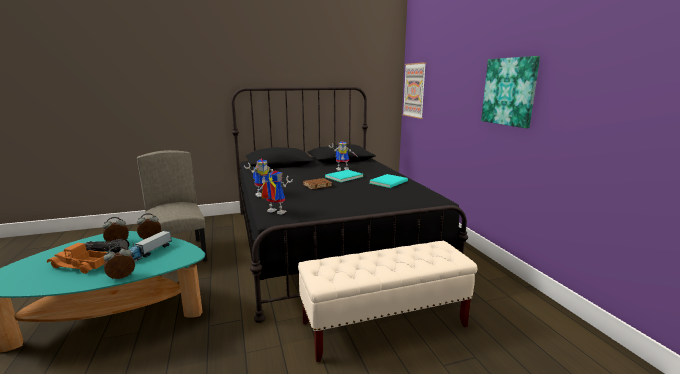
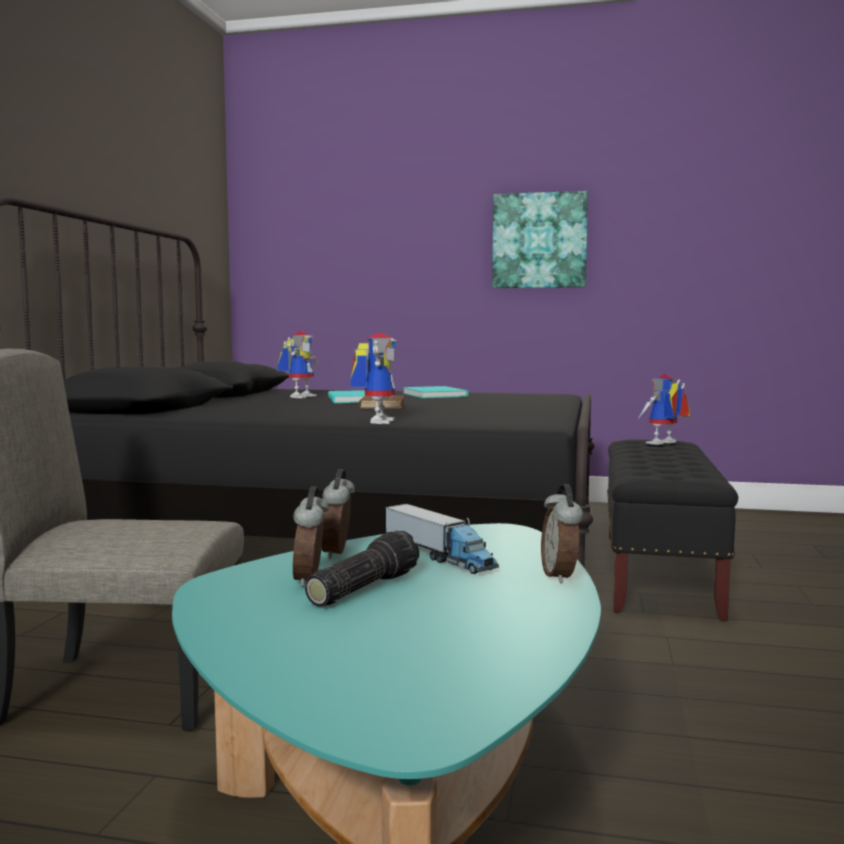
camera: 60 degrees left, 10 degrees down
(81, 266) = (431, 612): toy truck -> none
(273, 212) = (506, 424): toy robot -> toy robot (663, 444)
(384, 325) = (658, 573): beige bench -> black bench
(414, 90) = (279, 253): picture -> none

